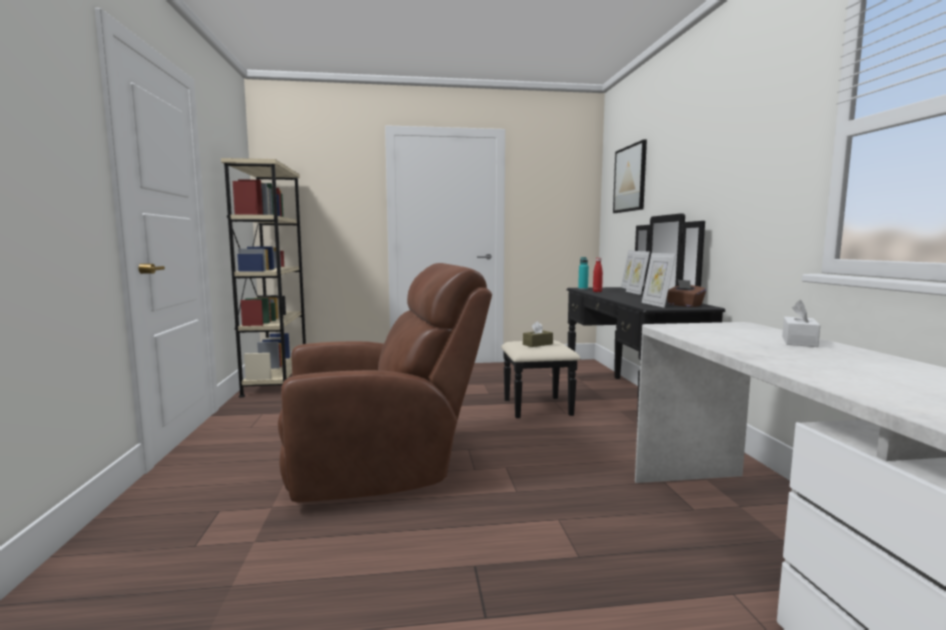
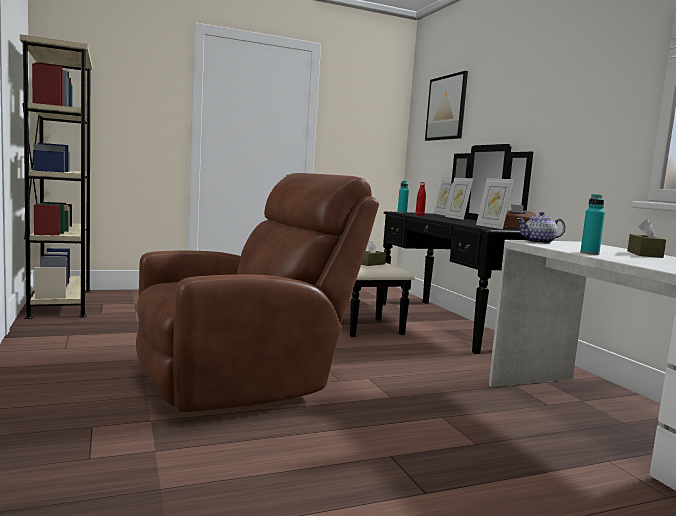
camera: 15 degrees left, 0 degrees up
(679, 327) = (538, 242): none -> teapot
(719, 343) = (589, 253): none -> turquoise bottle
(799, 341) = (644, 254): white tissue box -> brown tissue box

